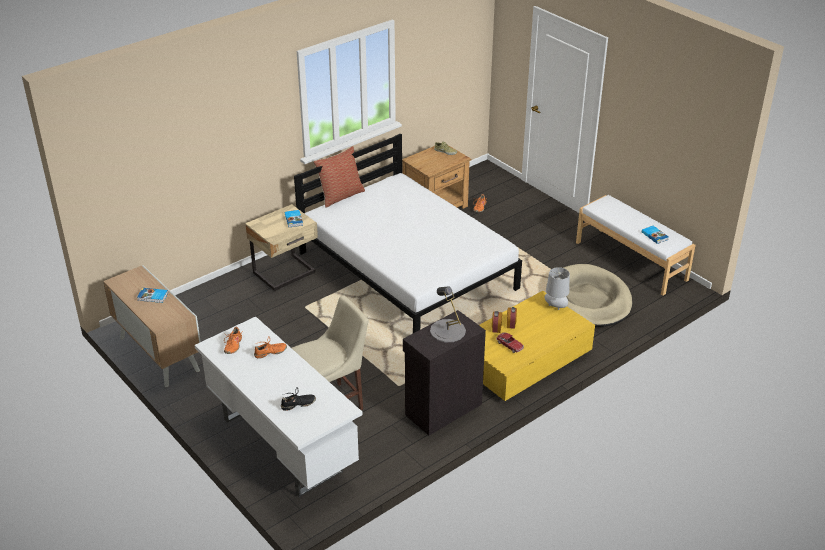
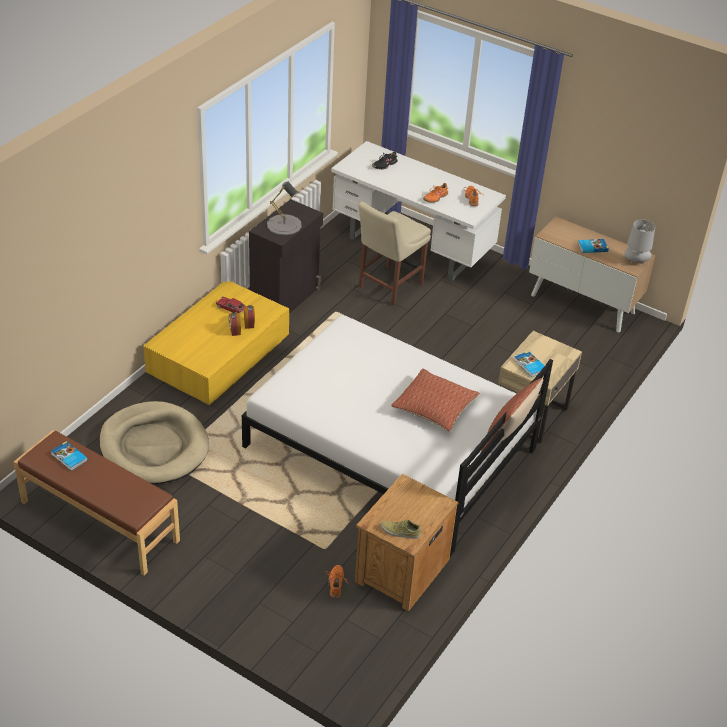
camera: 160 degrees right, 5 degrees up
(380, 219) = (434, 408): none -> pillow
(556, 307) = (189, 359): grey table lamp -> grey table lamp (635, 262)
(631, 261) = (99, 522): white bench -> brown bench

